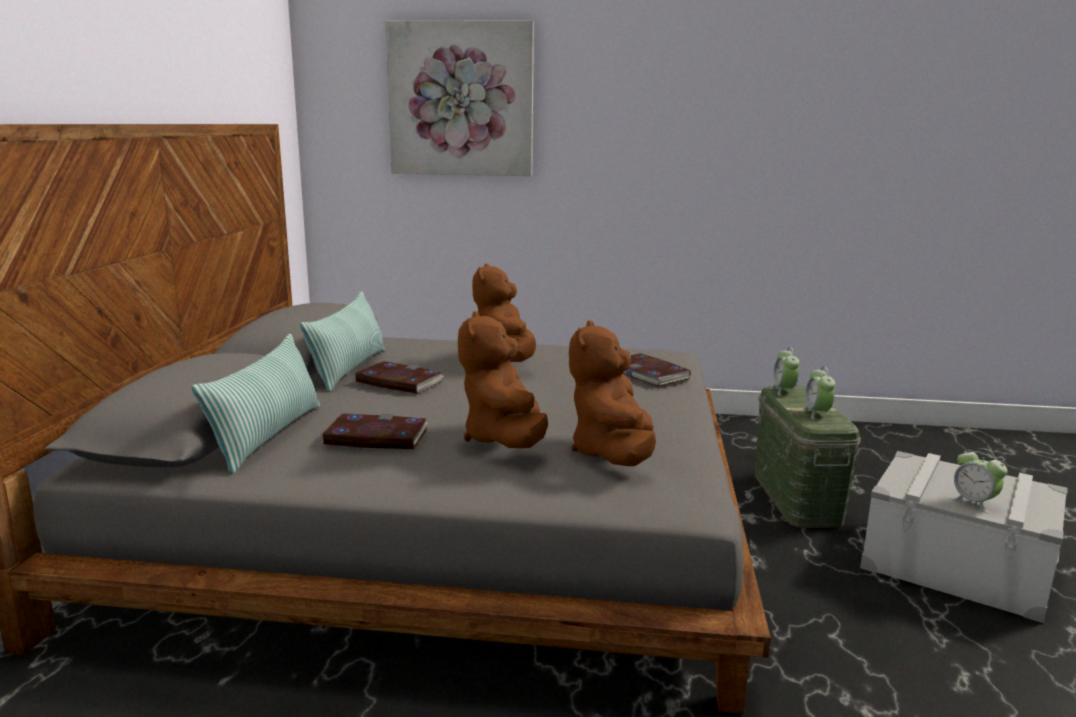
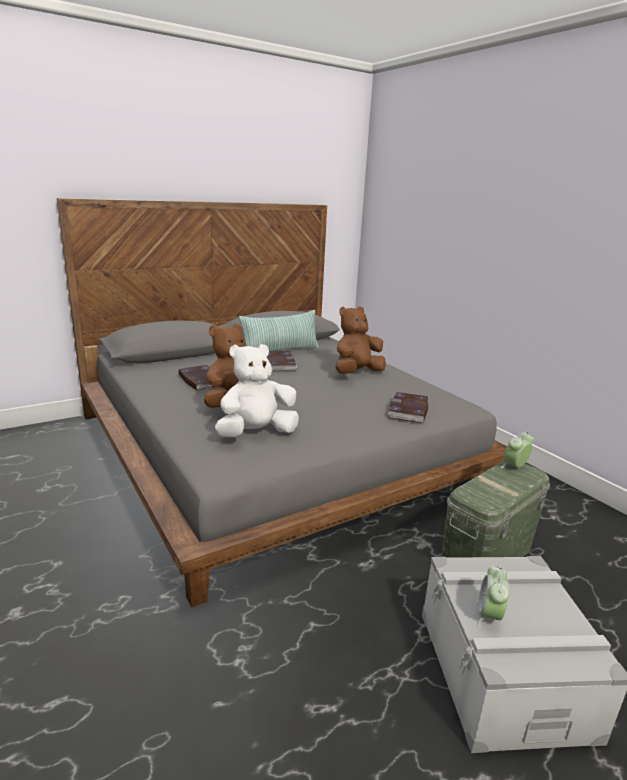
camera: 50 degrees right, 5 degrees up
(268, 436) = (178, 364): pillow -> none
(461, 99) = (437, 194): picture -> none
(613, 455) = (256, 433): brown plush toy -> white plush toy
(817, 413) = (490, 489): alarm clock -> none

